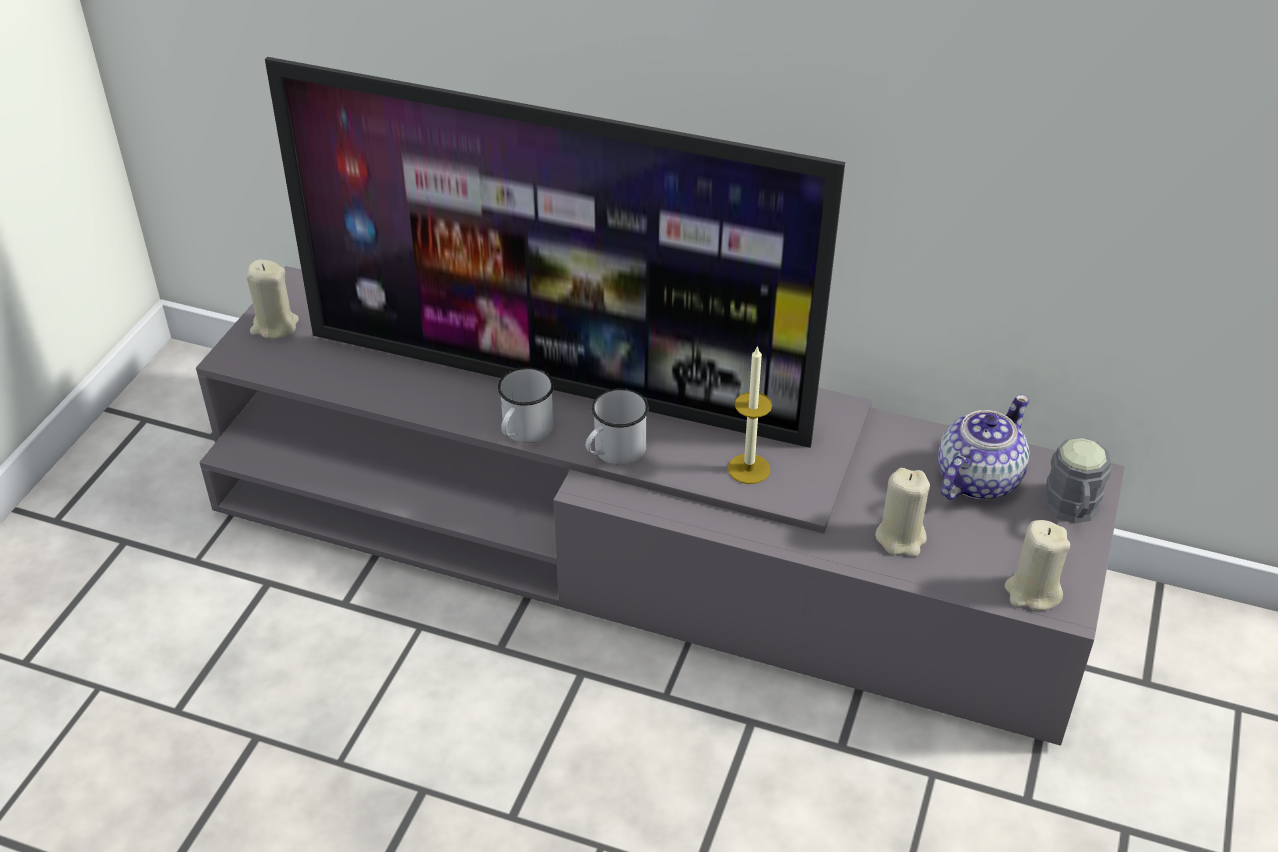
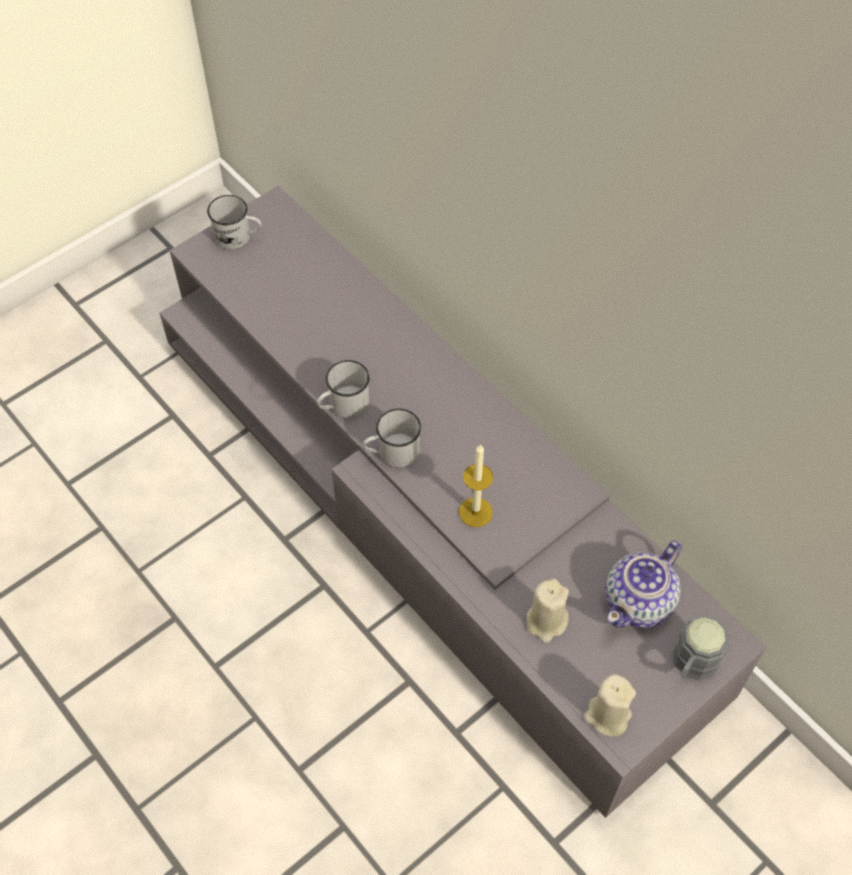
camera: 30 degrees right, 15 degrees up
(274, 326) = (238, 237): beige candle -> white mug
(558, 384) = (393, 375): television -> none
(976, 479) = (640, 601): teapot -> teapot turned 150 degrees clockwise

